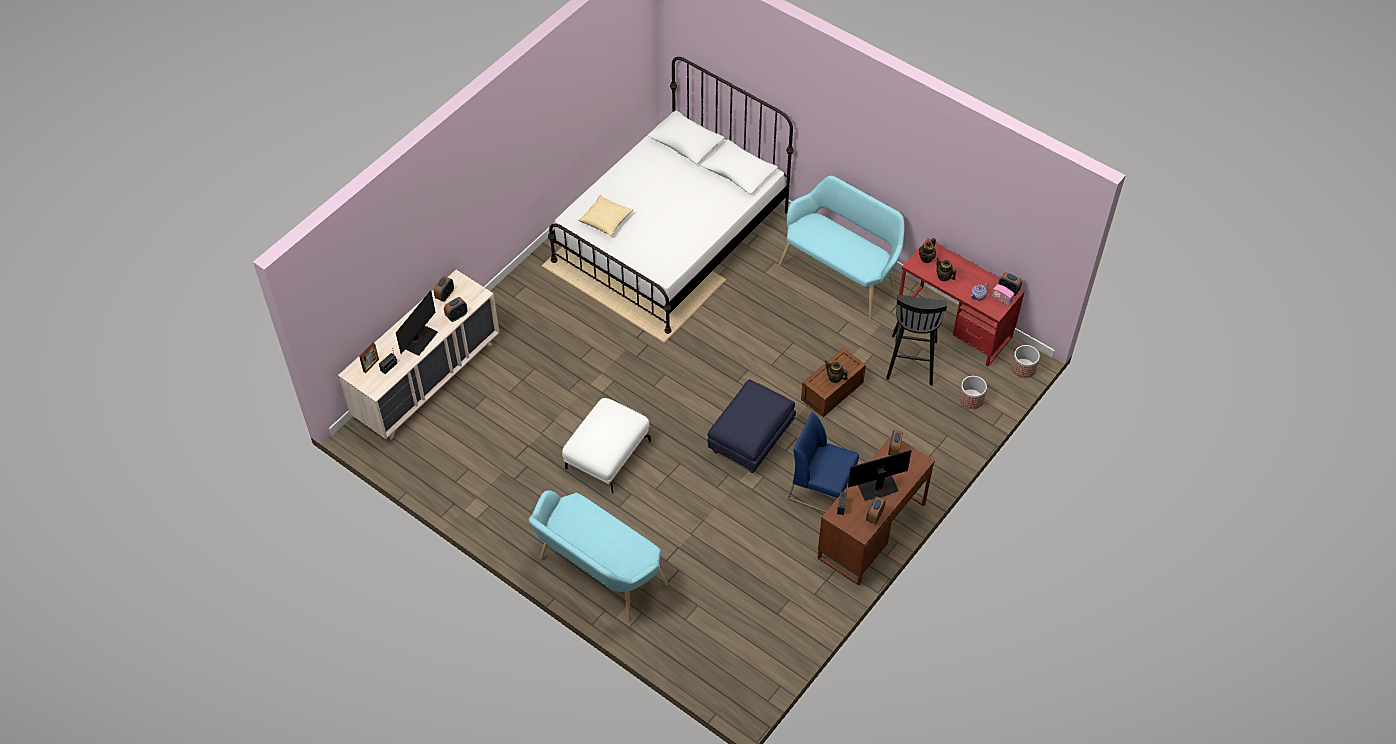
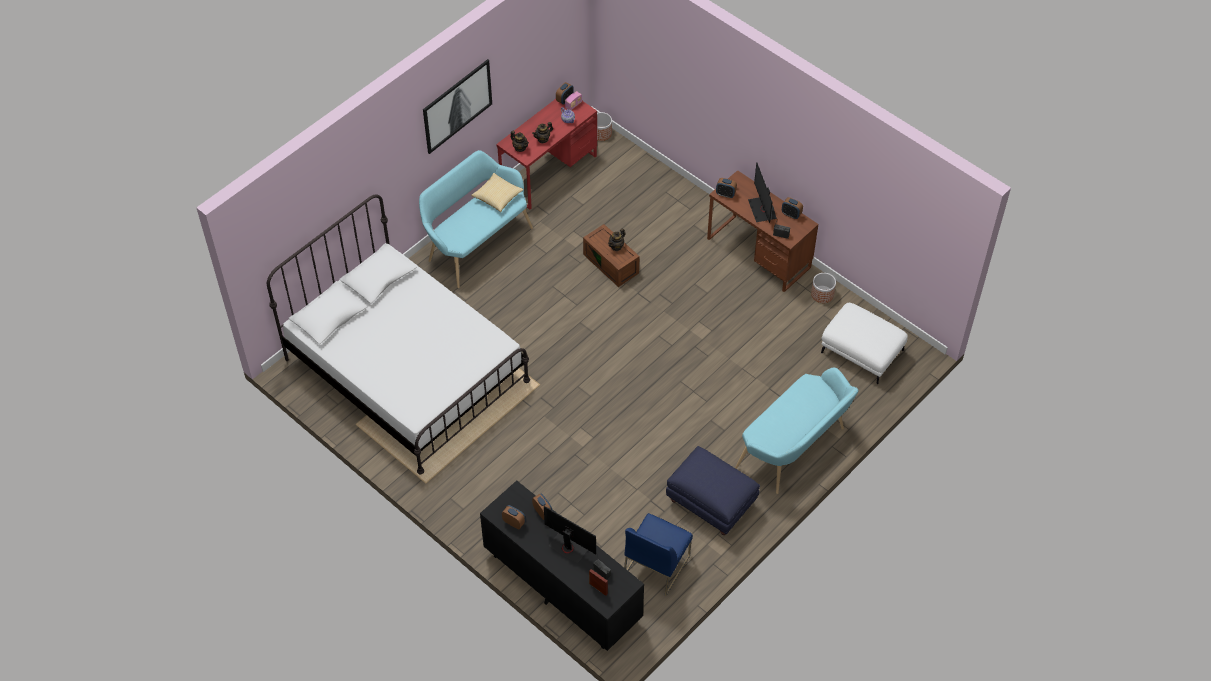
camera: 85 degrees left, 0 degrees up
(427, 380) = (562, 587): beige dresser -> black dresser
(606, 221) = (425, 388): pillow -> pillow (497, 197)
(607, 454) = (665, 436): white ottoman -> white ottoman (861, 352)
(750, 441) = (660, 327): blue ottoman -> blue ottoman (712, 503)
(822, 489) = (714, 281): blue chair -> blue chair (656, 564)
(897, 147) = (456, 105): none -> picture
(912, 359) = (582, 205): black stool -> none
(971, 399) = (630, 171): planter -> planter (822, 294)

